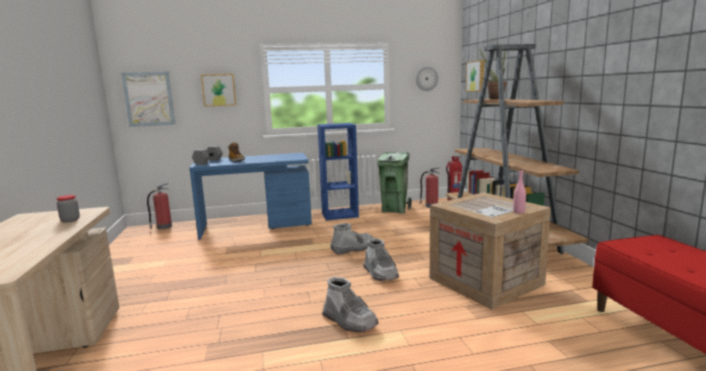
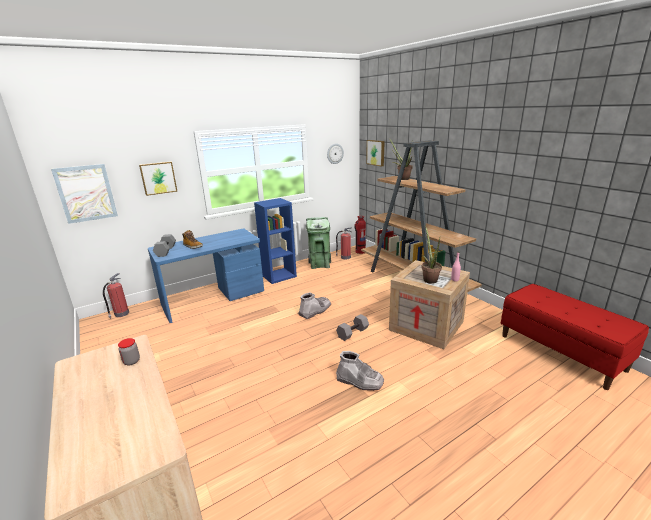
camera: 20 degrees left, 10 degrees up
(381, 274) = (352, 332): grey boot -> grey dumbbell
(482, 208) = (429, 279): none -> potted plant

